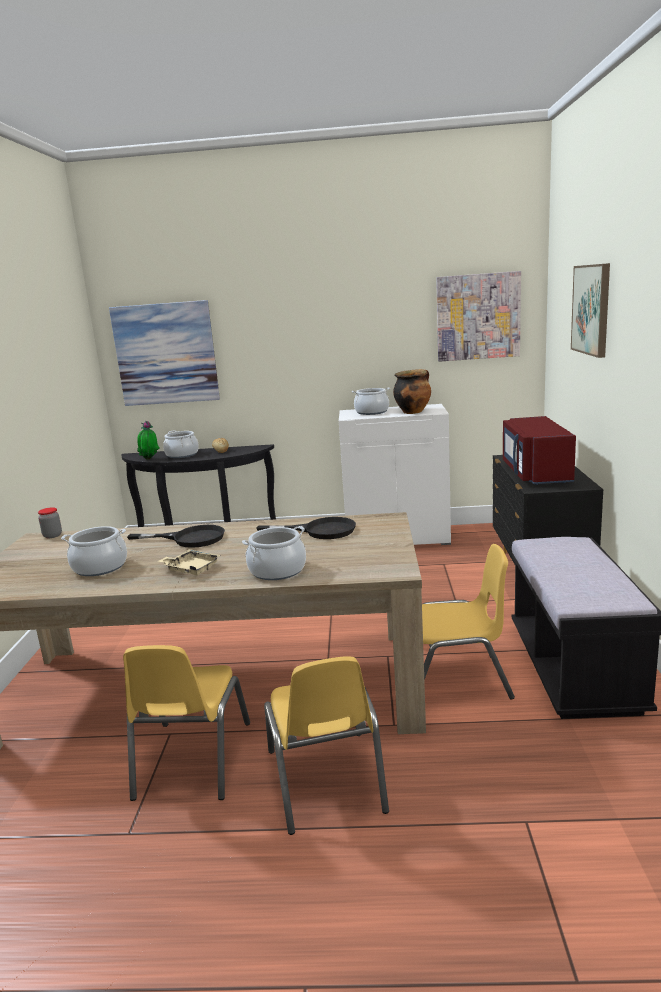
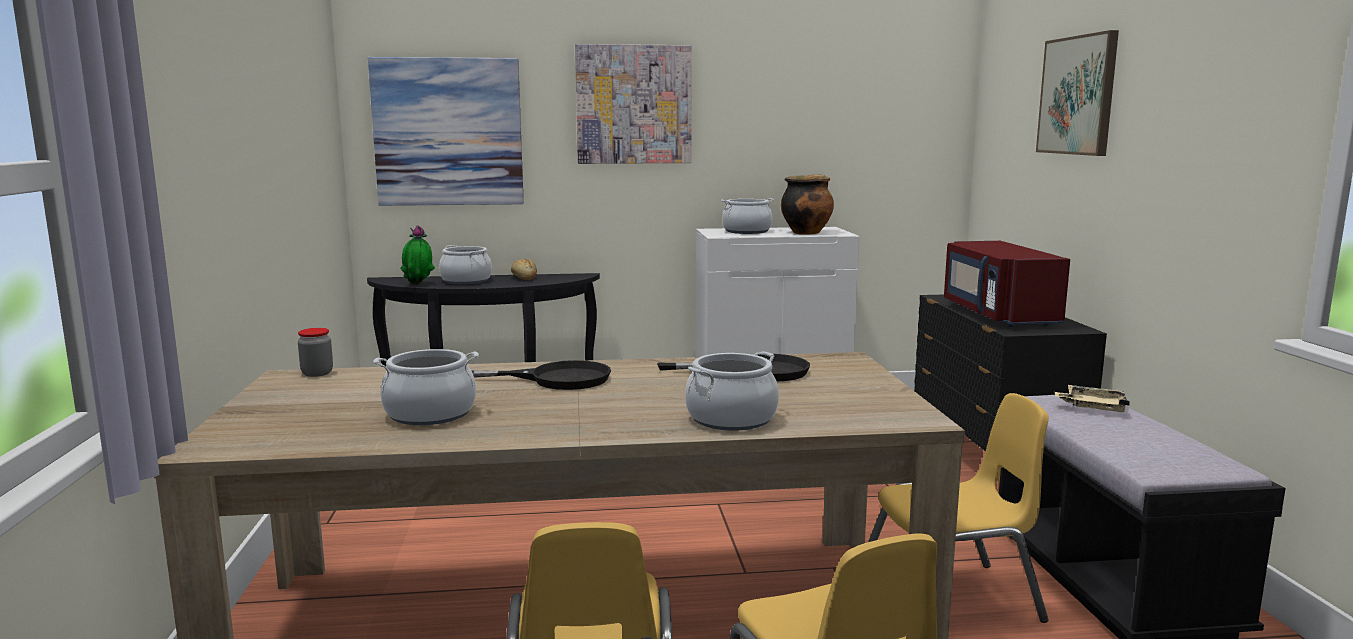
camera: 10 degrees left, 5 degrees down
(191, 569) = (588, 416): beige tray -> beige tray (1092, 407)
(478, 316) = (890, 111): picture -> picture (634, 104)

